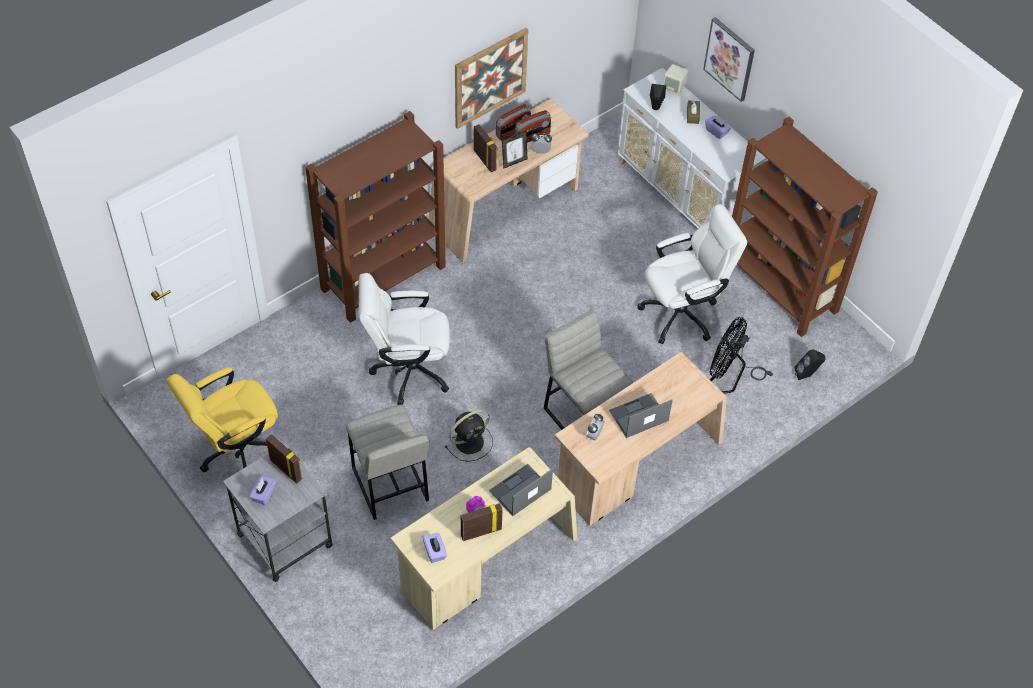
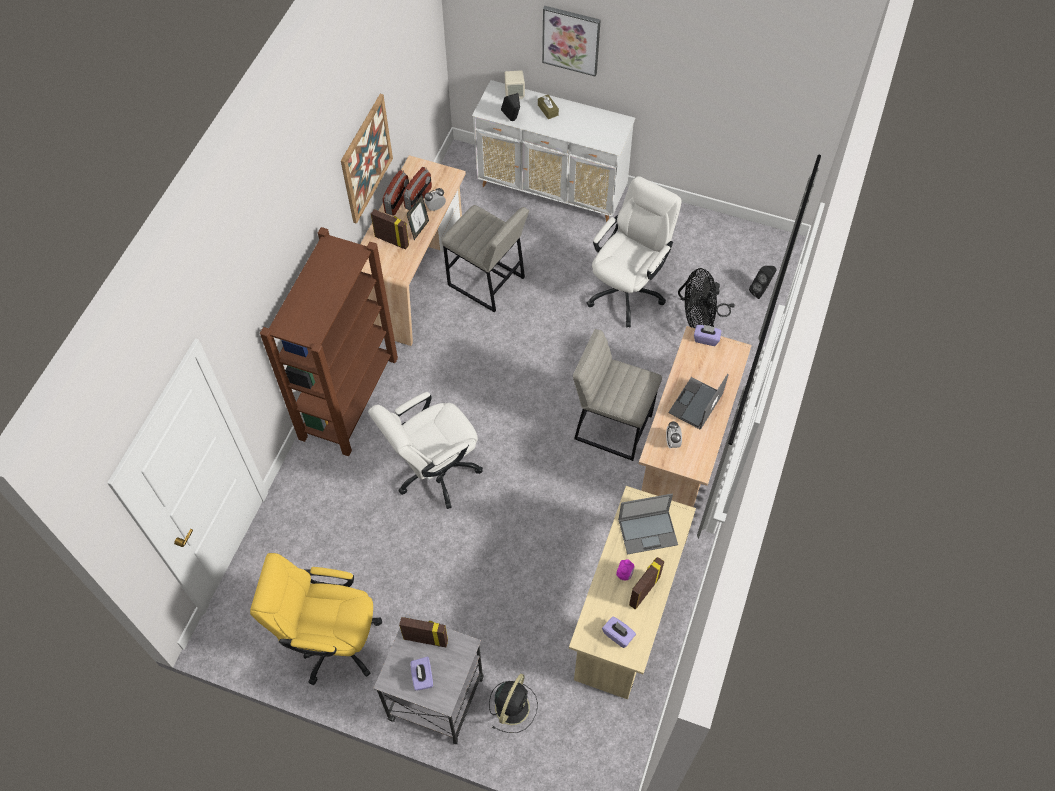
camera: 30 degrees left, 5 degrees up
(237, 453) = (331, 641): yellow office chair -> yellow office chair turned 75 degrees clockwise
(391, 486) = (494, 588): grey chair -> grey chair (488, 282)
(470, 441) = (534, 505): black fan -> black fan (513, 706)
(520, 491) = (648, 531): laptop -> laptop turned 120 degrees counterclockwise
(716, 131) = (578, 114): purple tissue box -> purple tissue box (706, 339)
(780, 287) = (686, 227): brown bookcase -> none

